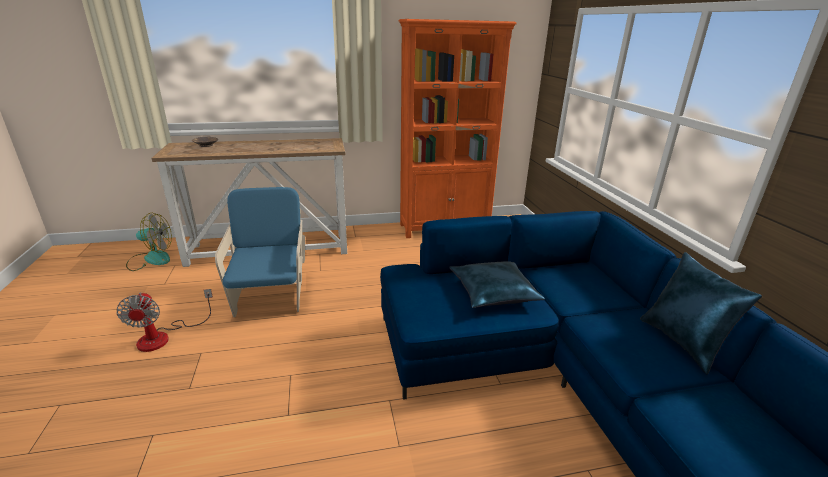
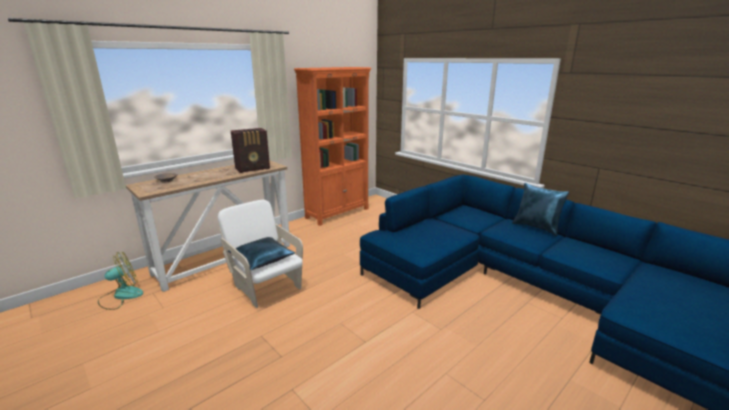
camera: 30 degrees left, 5 degrees down
(164, 336) = (216, 338): fan -> none
(270, 294) = (265, 286): blue armchair -> white armchair
(305, 147) = (253, 168): none -> radio
(493, 293) = (438, 231): blue pillow -> blue pillow (262, 259)

